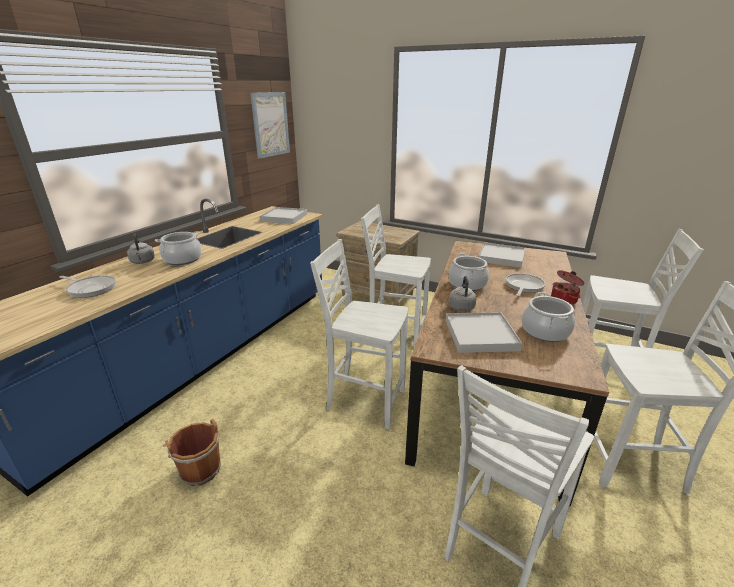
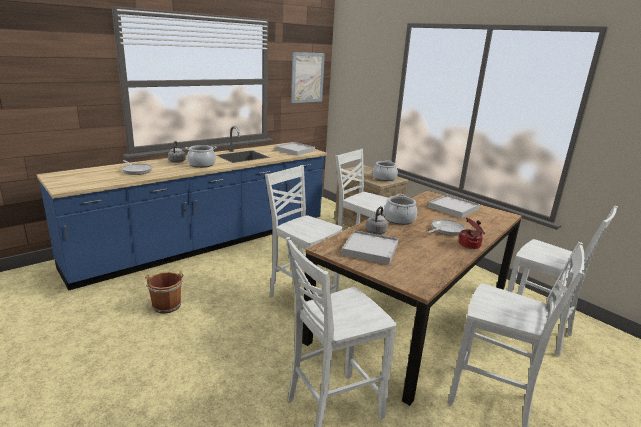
camera: 20 degrees right, 5 degrees down
(545, 331) = (425, 259): cooking pot -> cooking pot (384, 178)

